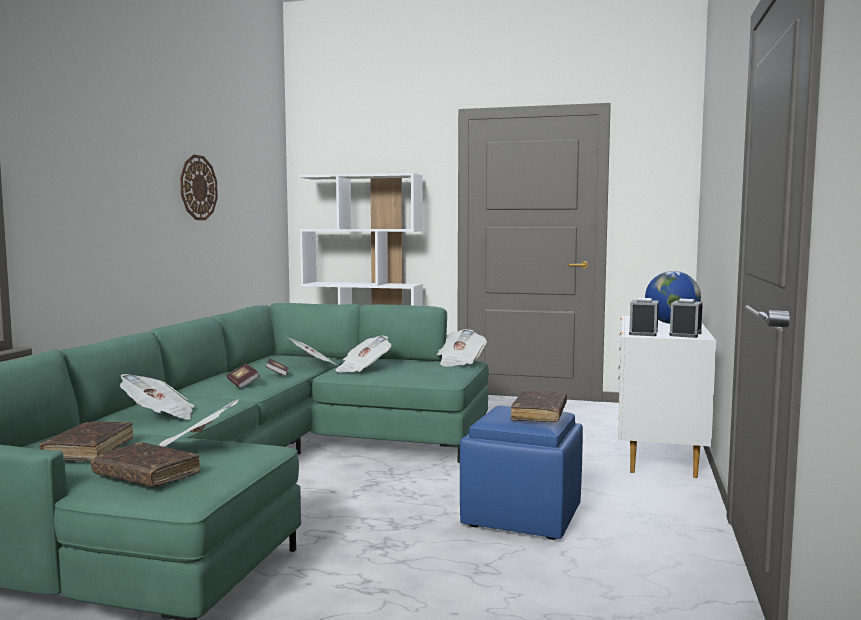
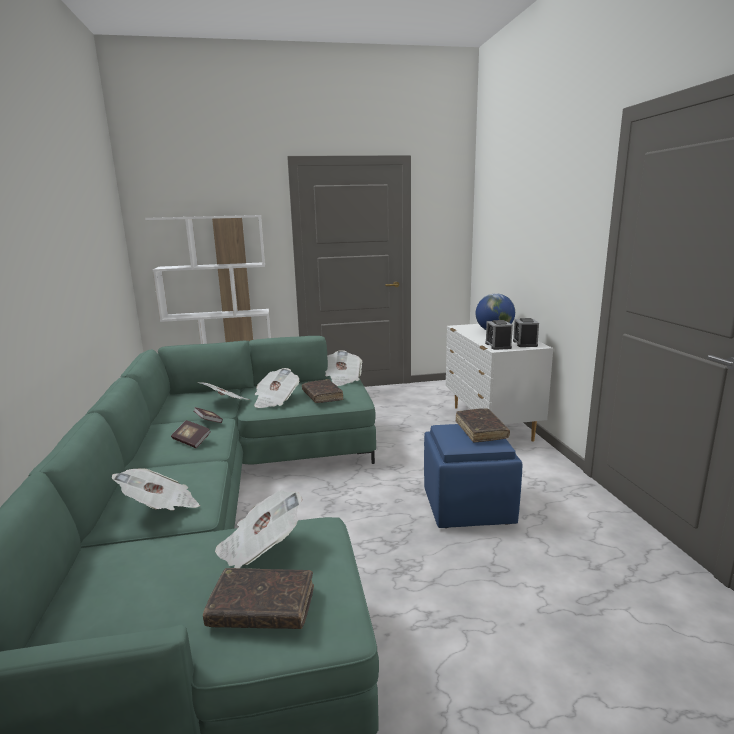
camera: 25 degrees left, 10 degrees up
(89, 450) = (148, 586): brown book -> brown book (322, 396)
(198, 187) = (70, 242): wall clock -> none

